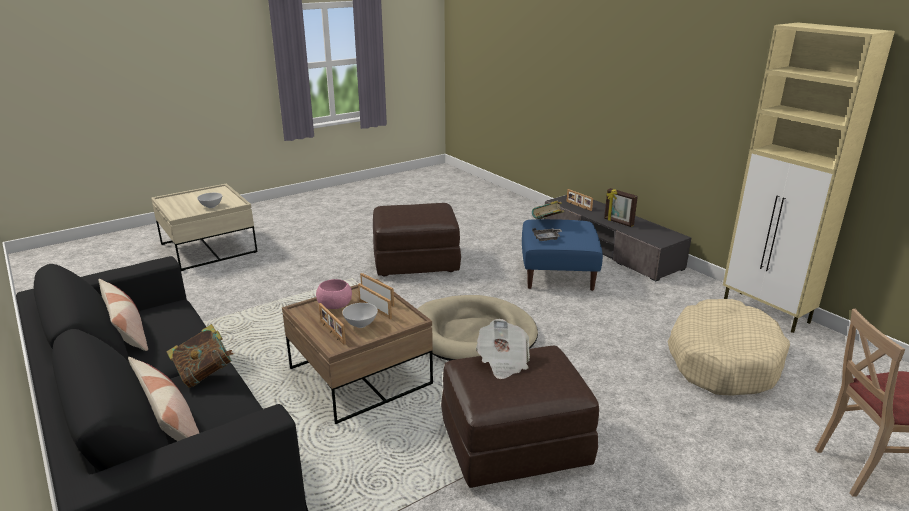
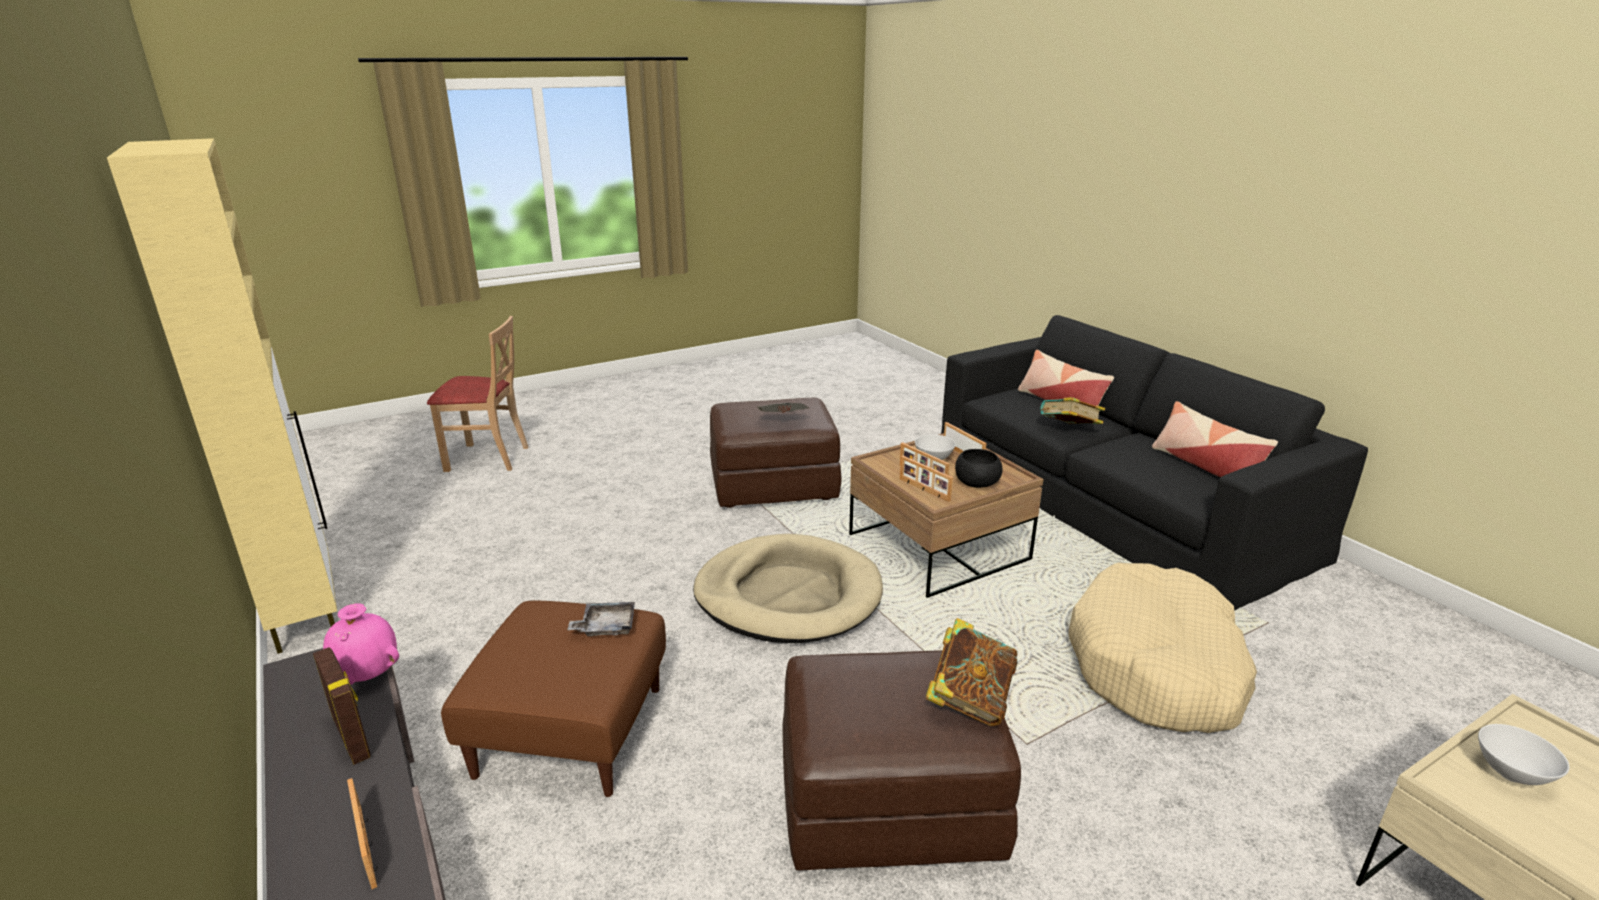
camera: 175 degrees left, 0 degrees up
(335, 305) = (976, 483): pink bowl -> black bowl
(547, 223) = (566, 684): book -> book (969, 700)
(558, 274) = (570, 729): blue ottoman -> brown ottoman
(639, 235) = (369, 676): none -> pink vase
(722, 360) = (482, 543): beige dog bed -> beige dog bed (1156, 667)

